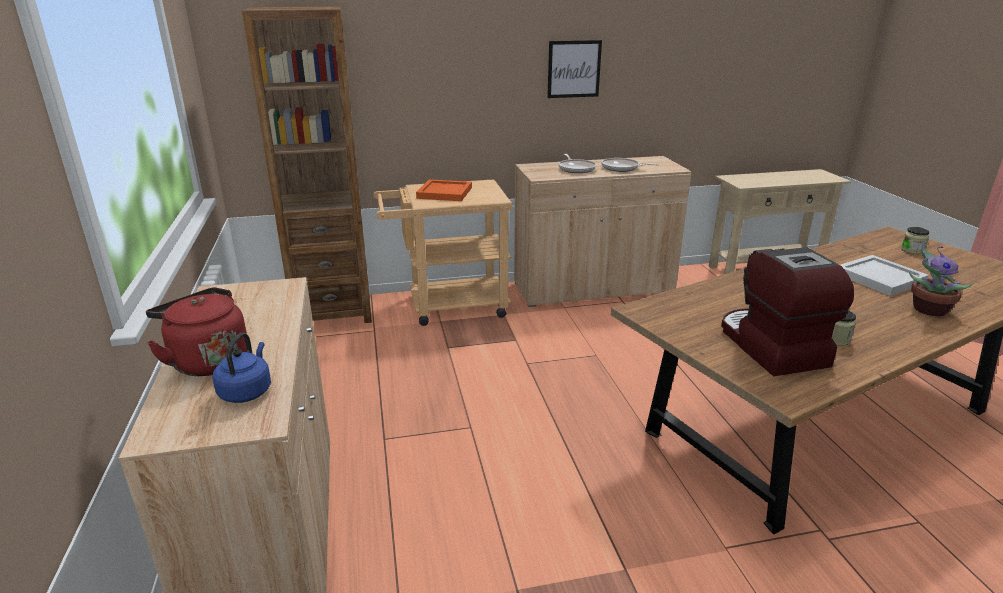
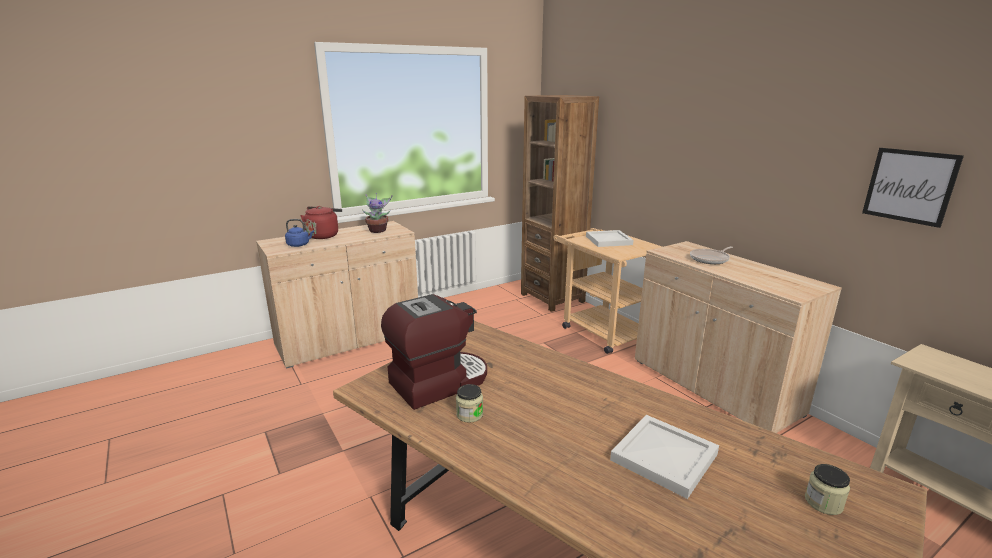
camera: 70 degrees right, 5 degrees down
(445, 193) = (608, 240): orange tray -> white tray
(574, 69) = (752, 166): picture -> picture (909, 186)
(622, 168) = (747, 274): frying pan -> none
(927, 309) = (588, 486): potted plant -> potted plant (378, 230)

